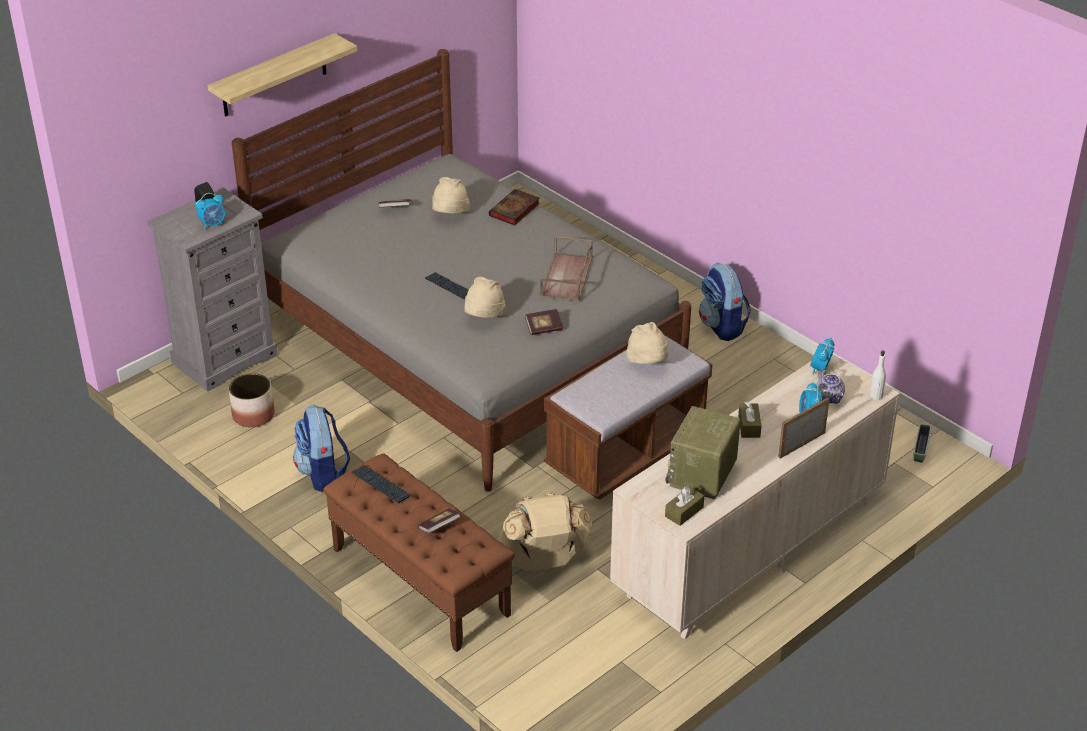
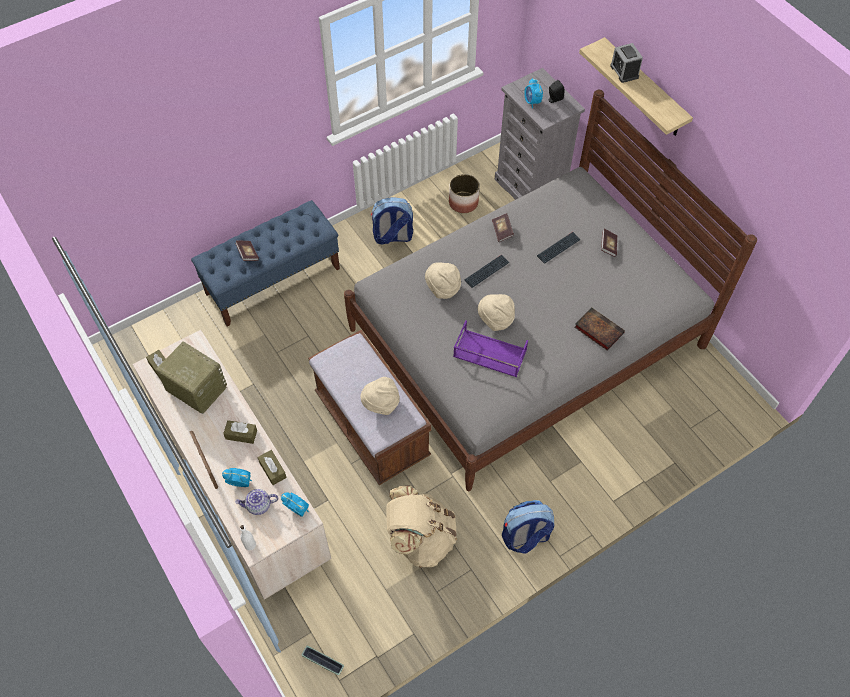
camera: 100 degrees right, 20 degrees up
(267, 71) = (624, 71): none -> alarm clock
(380, 485) = (299, 226): keyboard -> keyboard (558, 248)
(419, 581) = (273, 280): brown bench -> blue bench
(450, 215) = (594, 282): beige hat -> beige hat (495, 320)
(543, 561) = (270, 352): beige backpack -> beige backpack (420, 538)
(544, 328) = (422, 327): book -> book (502, 231)
(567, 277) = (489, 353): brown tray -> purple tray
(782, 394) = (272, 470): none -> brown tissue box

